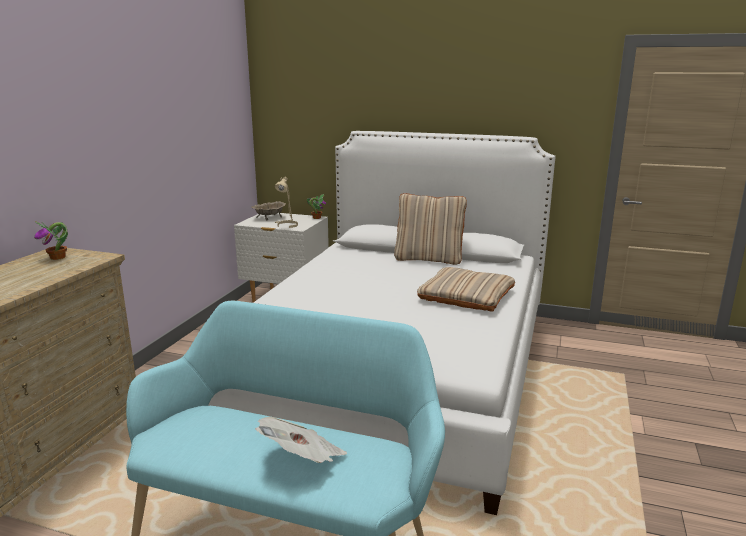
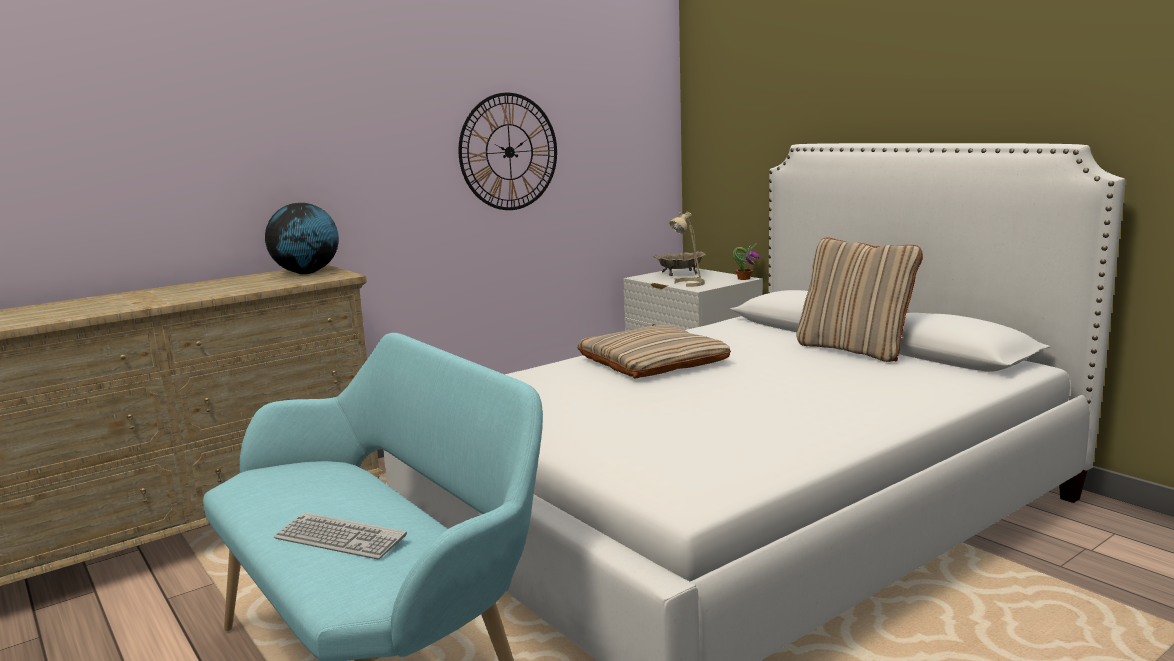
camera: 35 degrees right, 5 degrees down
(58, 257) = (306, 273): potted plant -> globe
(163, 139) = (509, 152): none -> wall clock
(303, 459) = (340, 538): newspaper -> keyboard
(466, 295) = (836, 404): beige pillow -> beige pillow (652, 362)

